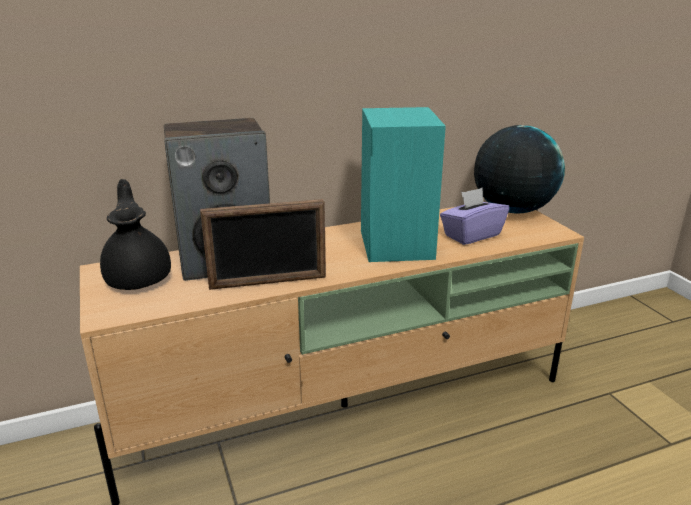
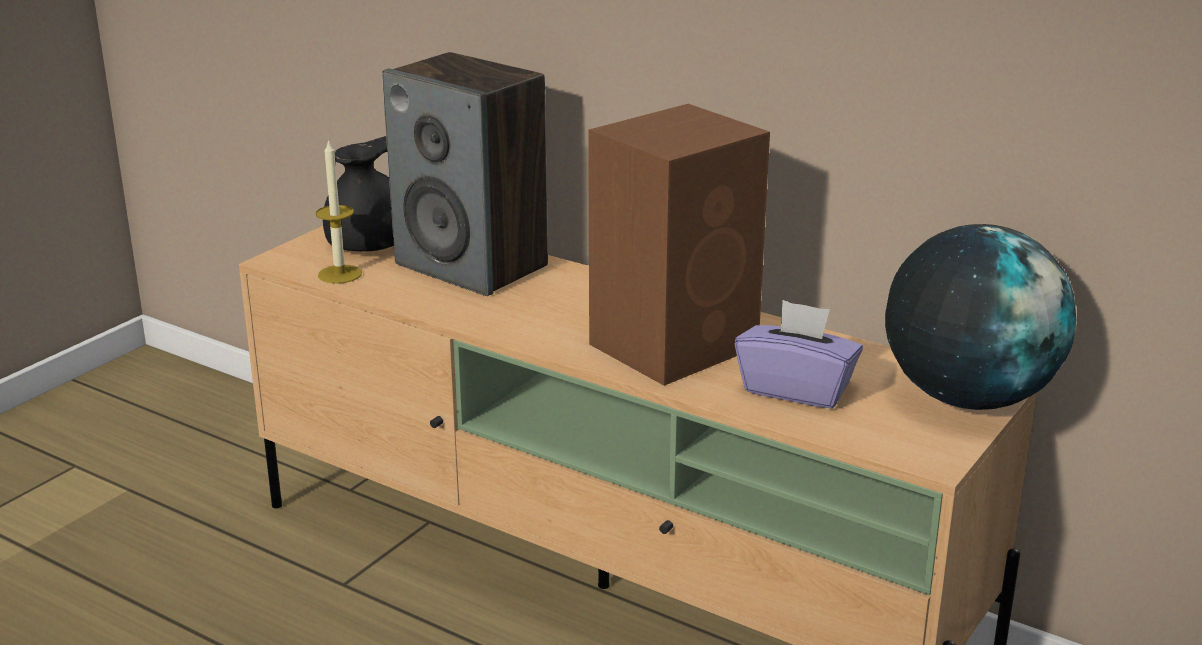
camera: 55 degrees right, 0 degrees up
(166, 302) = (340, 274): none -> candle
(268, 282) = (449, 306): picture frame -> none
(396, 243) = (676, 344): turquoise speaker -> brown speaker

